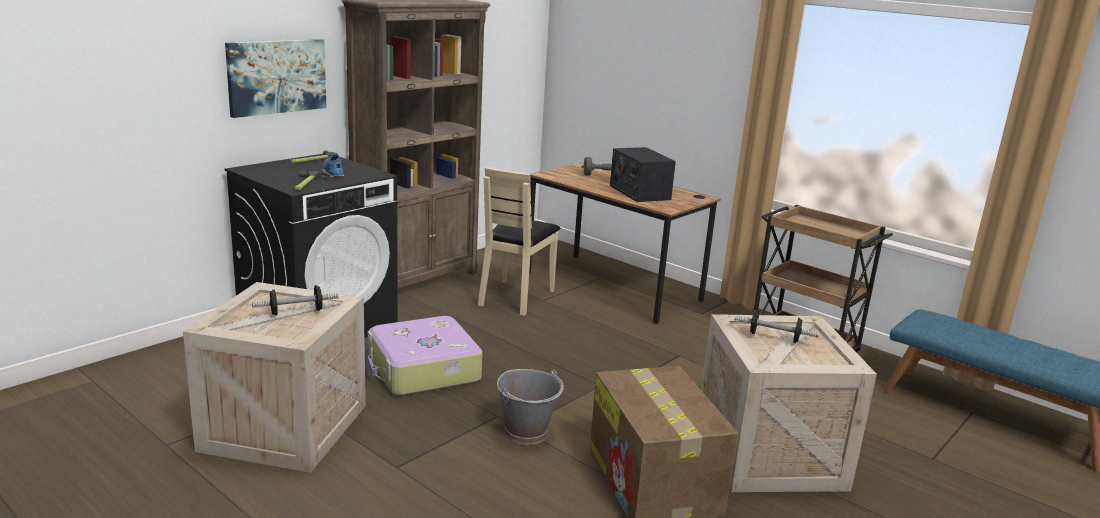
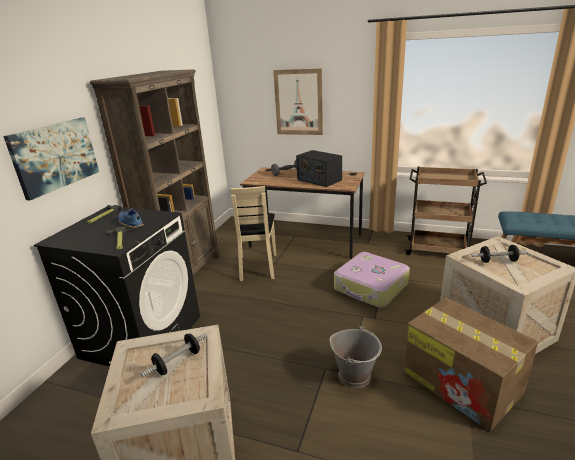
camera: 20 degrees left, 5 degrees up
(423, 370) = (245, 348): suitcase -> suitcase (371, 287)
(651, 74) = (298, 102): none -> picture

